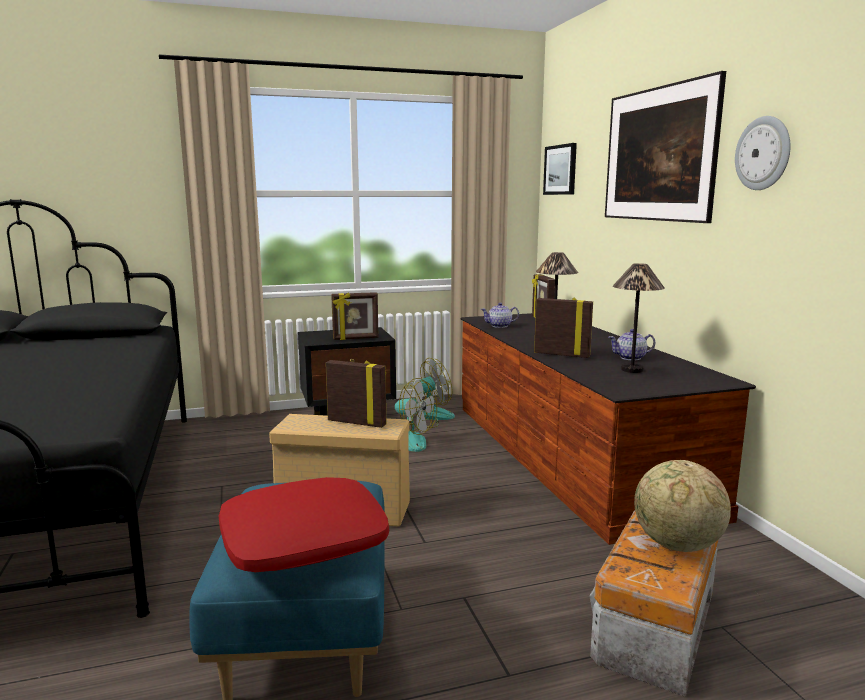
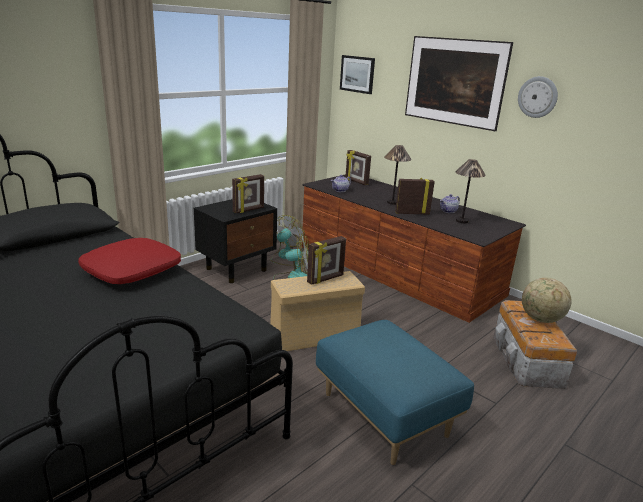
camera: 30 degrees left, 10 degrees up
(304, 540) = (414, 364): red pillow -> red pillow (132, 270)
(357, 422) = (325, 279): picture frame -> picture frame turned 150 degrees clockwise

